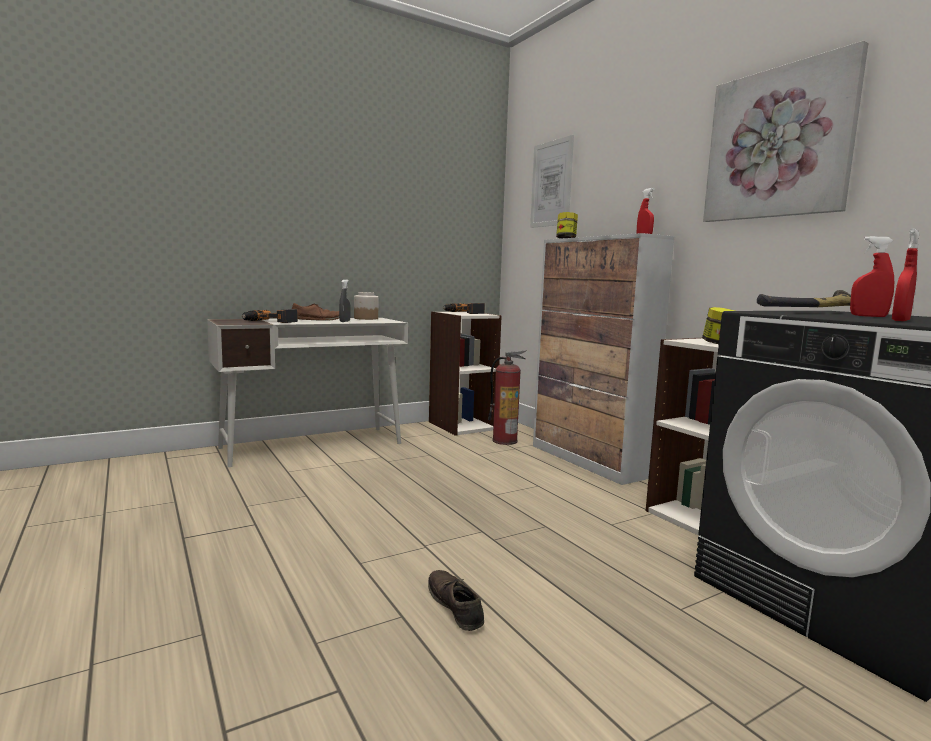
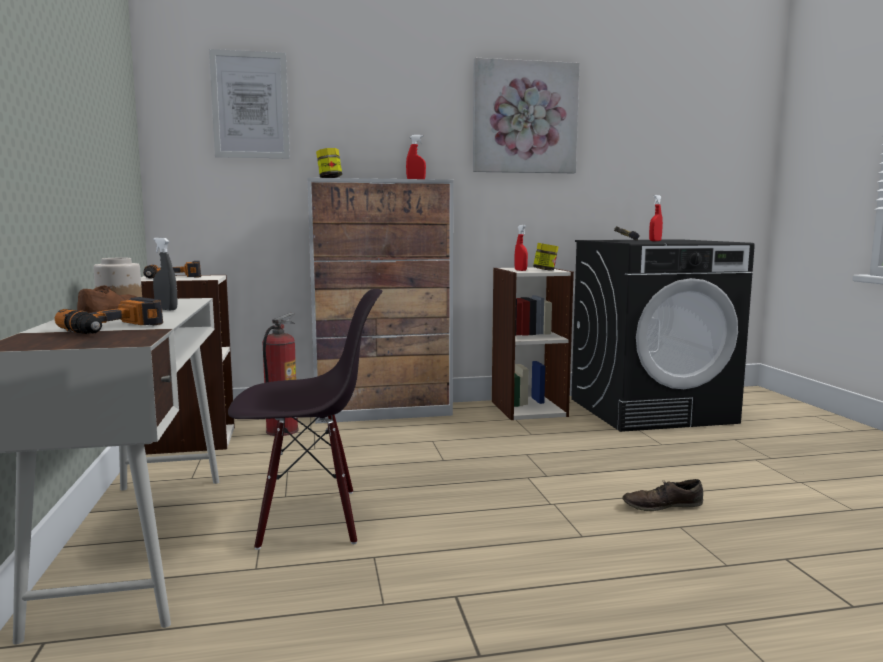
camera: 70 degrees left, 0 degrees up
(355, 472) = (309, 519): none -> black chair
(900, 320) = (698, 241): red spray bottle -> red spray bottle (520, 270)

